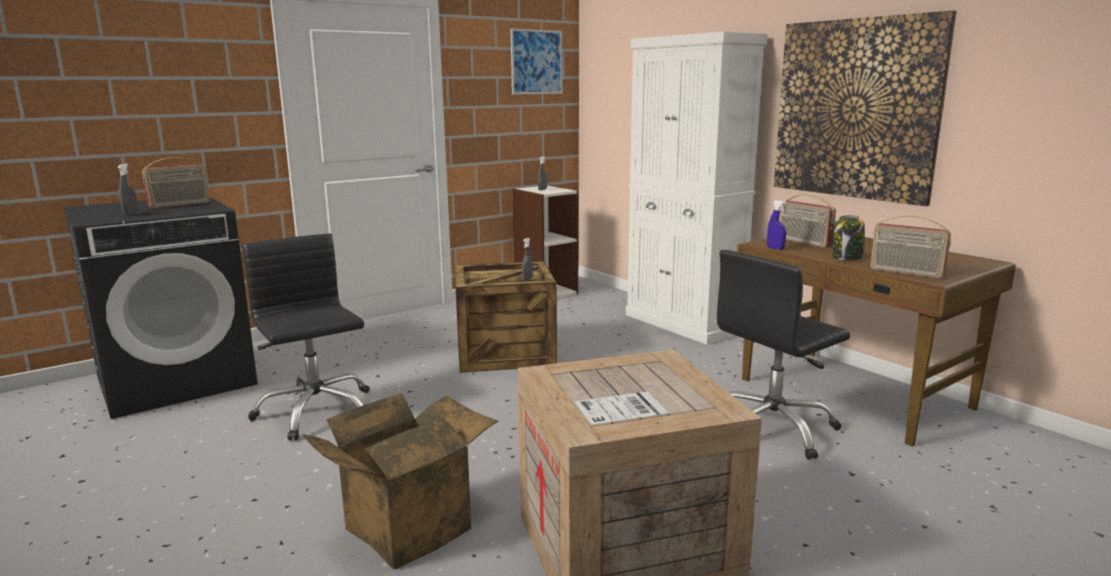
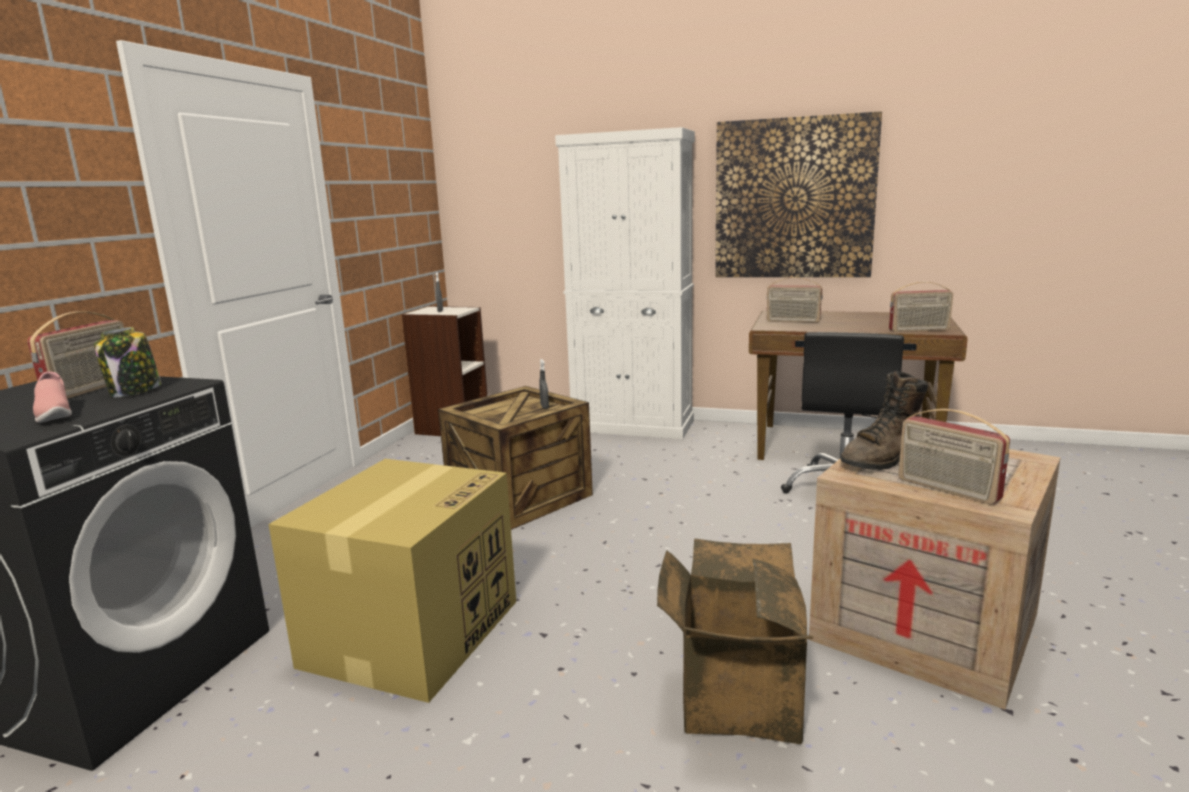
camera: 35 degrees left, 0 degrees up
(131, 214) = (54, 415): grey spray bottle -> pink shoe
(315, 411) = (413, 631): black office chair -> cardboard box
(536, 62) = (403, 163): picture -> none
(580, 405) = (947, 490): none -> radio
(601, 371) = (883, 459): none -> brown boot
(775, 248) = (789, 329): blue spray bottle -> none
(847, 258) = (854, 327): jar -> jar (135, 391)

